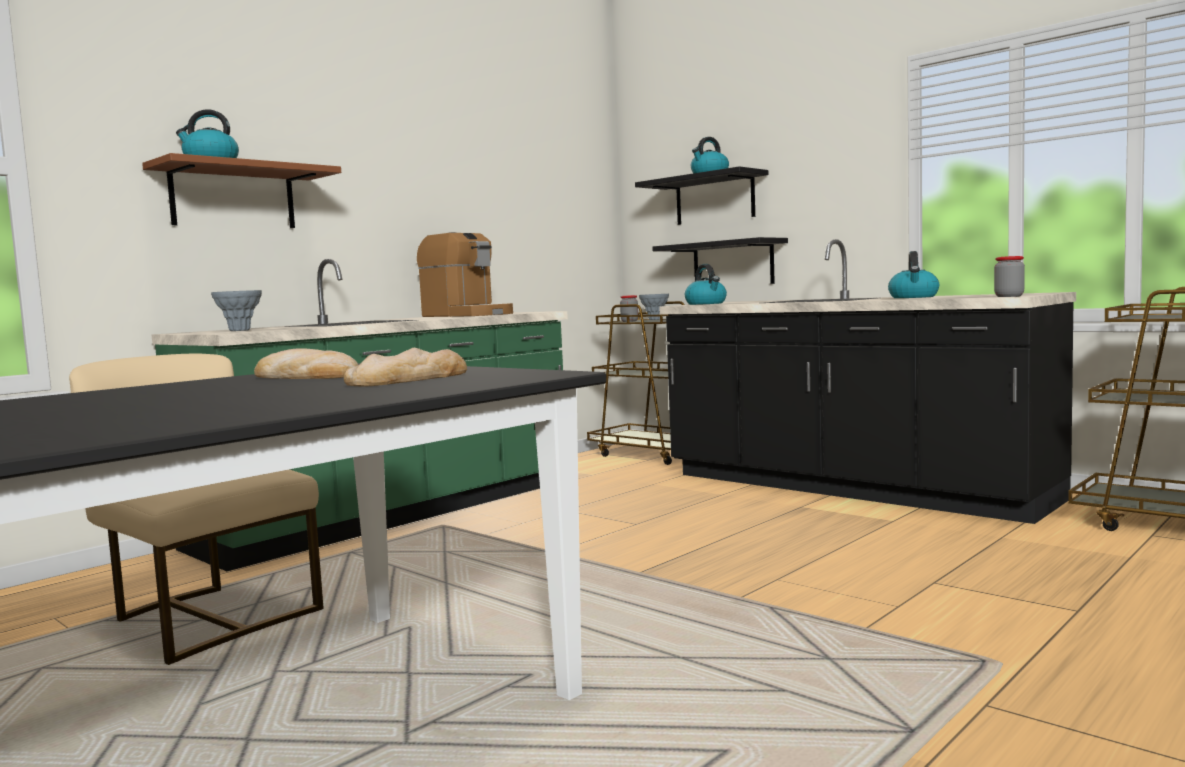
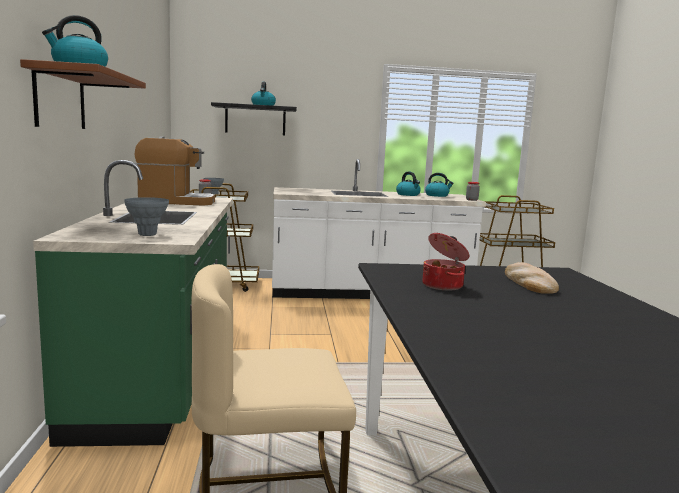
camera: 50 degrees left, 5 degrees up
(304, 376) = (443, 285): bread -> cooking pot
(706, 303) = (292, 192): kettle -> kettle (437, 195)
(733, 264) = (267, 162): black shelf -> none
(851, 488) = (369, 293): black counter -> white counter

